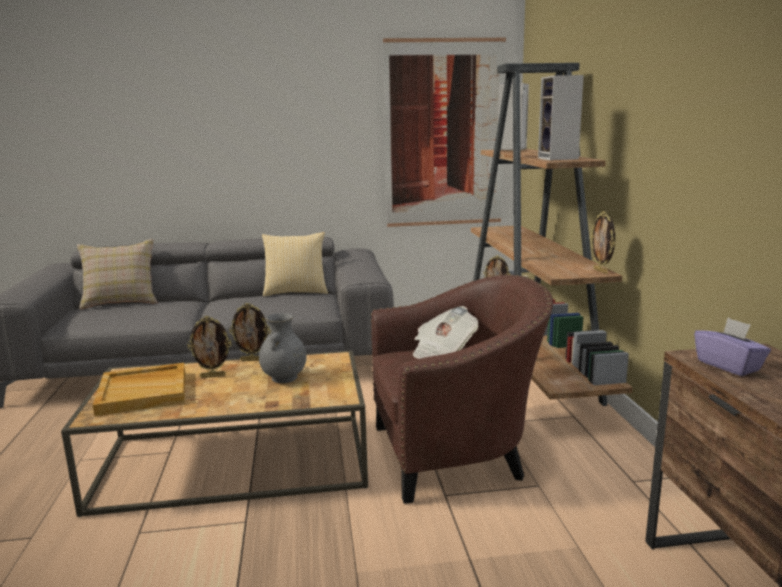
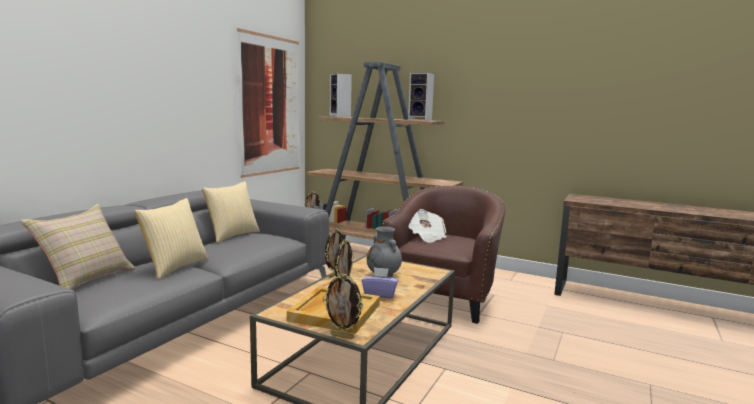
camera: 55 degrees left, 5 degrees down
(176, 309) = (174, 267): none -> pillow
(601, 271) = (451, 181): picture frame -> picture frame (343, 336)
(728, 366) = (588, 200): purple tissue box -> purple tissue box (379, 294)

